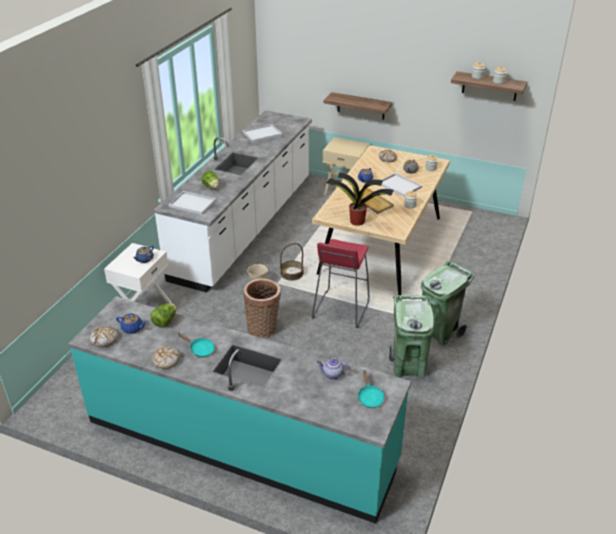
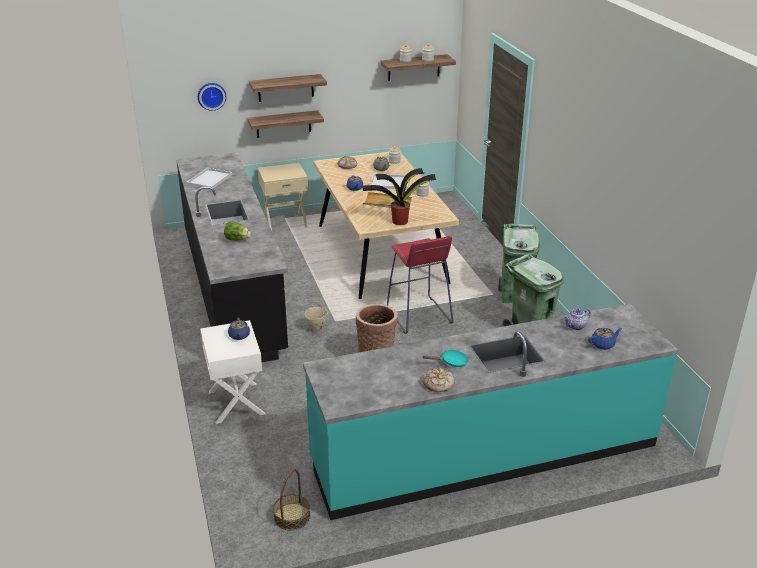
camera: 40 degrees left, 5 degrees down
(105, 339) = (356, 398): bread -> none
(132, 329) = (366, 378): blue teapot -> blue teapot (603, 344)
(165, 321) = (385, 358): lettuce -> none
(191, 203) = (241, 260): white tray -> none
(245, 227) = (233, 289): white counter -> black counter
(291, 273) = (336, 308): basket -> basket (292, 516)
(304, 65) = (211, 95): none -> wall clock
(366, 75) = (285, 88): none -> shelf
(369, 397) = (623, 327): turquoise frying pan -> none

